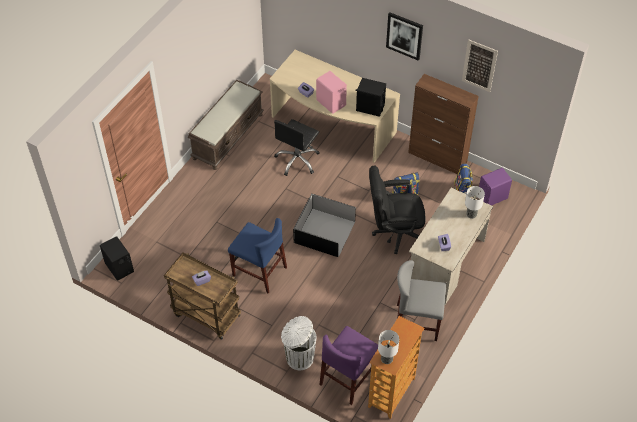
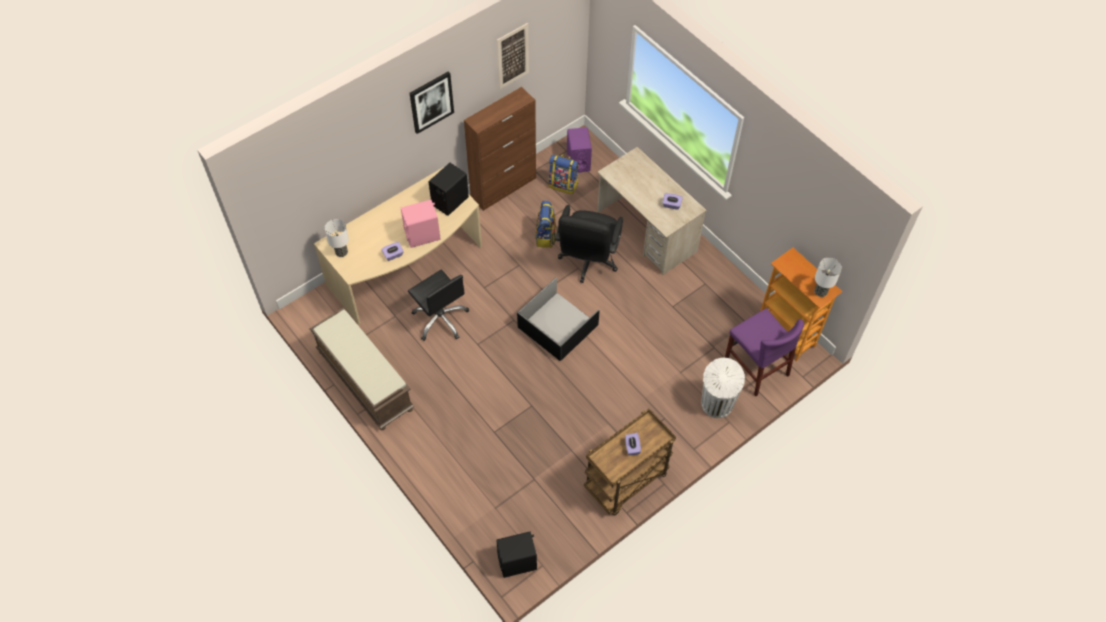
camera: 70 degrees left, 5 degrees up
(259, 271) = (586, 408): blue chair -> none
(416, 322) = (709, 283): grey chair -> none
(471, 214) = (640, 168): table lamp -> table lamp (341, 252)

